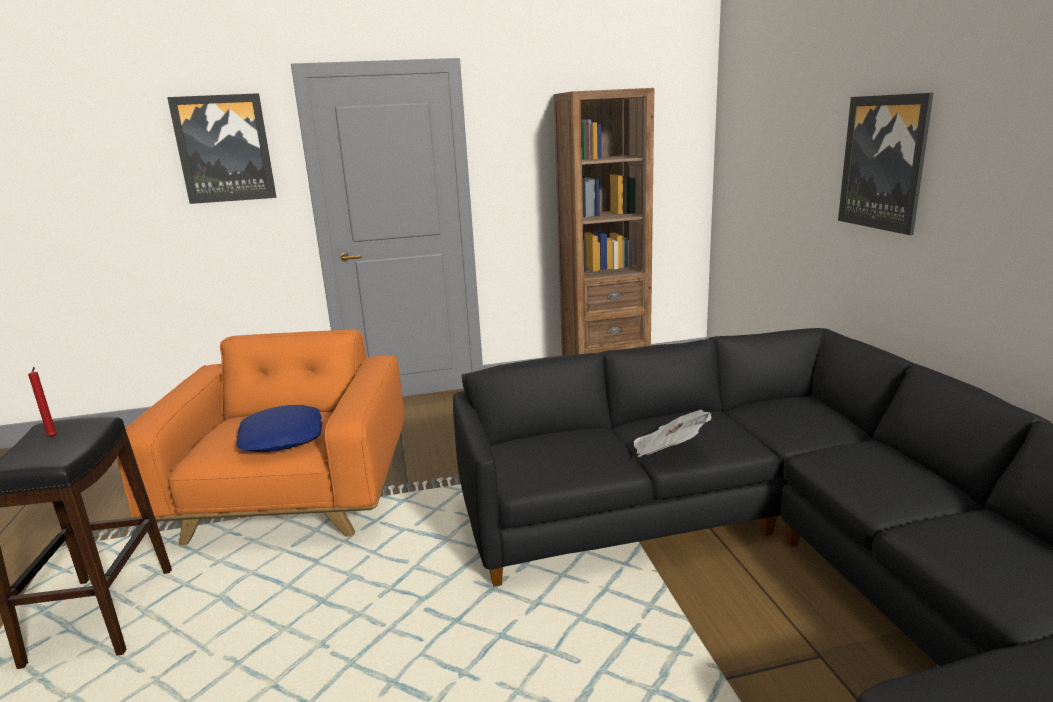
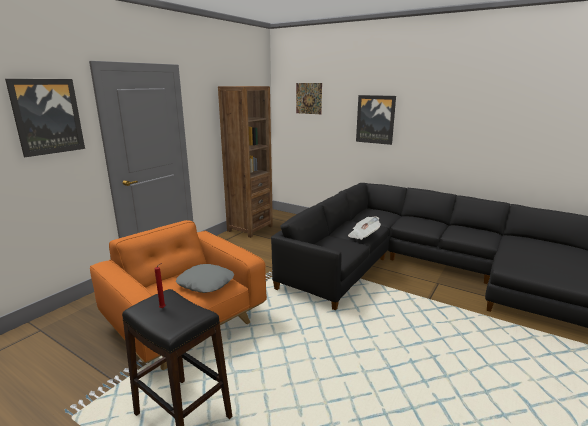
camera: 45 degrees left, 0 degrees up
(283, 437) = (206, 283): blue pillow -> grey pillow
(768, 112) = (309, 98): none -> picture

